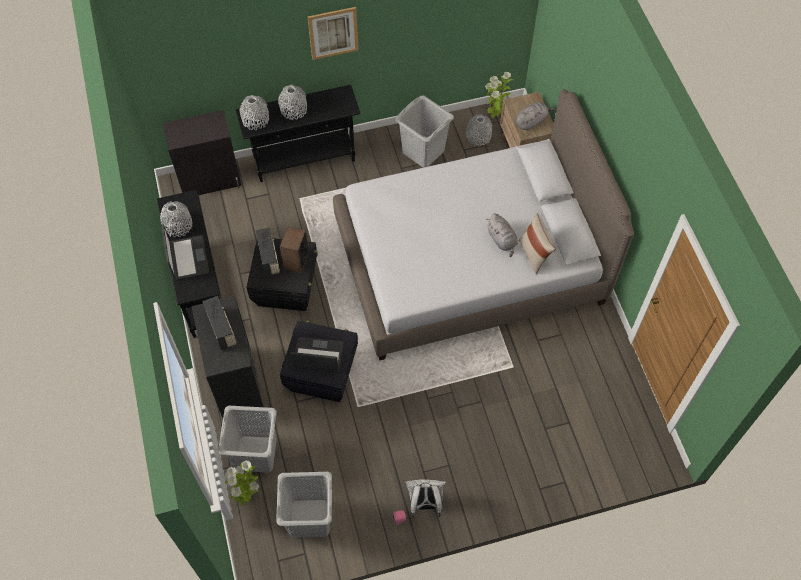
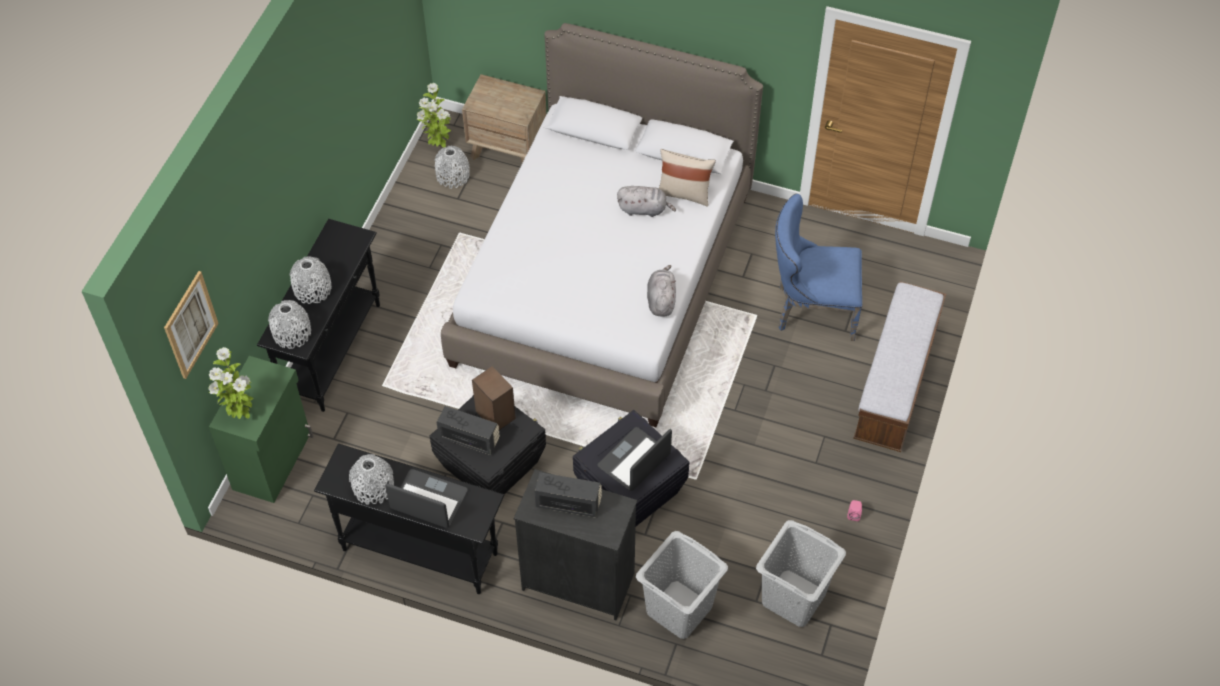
camera: 55 degrees left, 5 degrees down
(210, 180) = (273, 461): black cabinet -> green cabinet
(246, 496) = (723, 645): potted plant -> potted plant (240, 413)
(333, 33) = (302, 164): picture -> picture (190, 325)
(423, 152) = (426, 235): grey laundry basket -> none
(425, 504) = (852, 482): white backpack -> none
(527, 486) = (895, 383): none -> bench
(531, 121) = (512, 103): grey plush toy -> grey plush toy (661, 300)
(544, 397) = (810, 310): none -> blue chair

